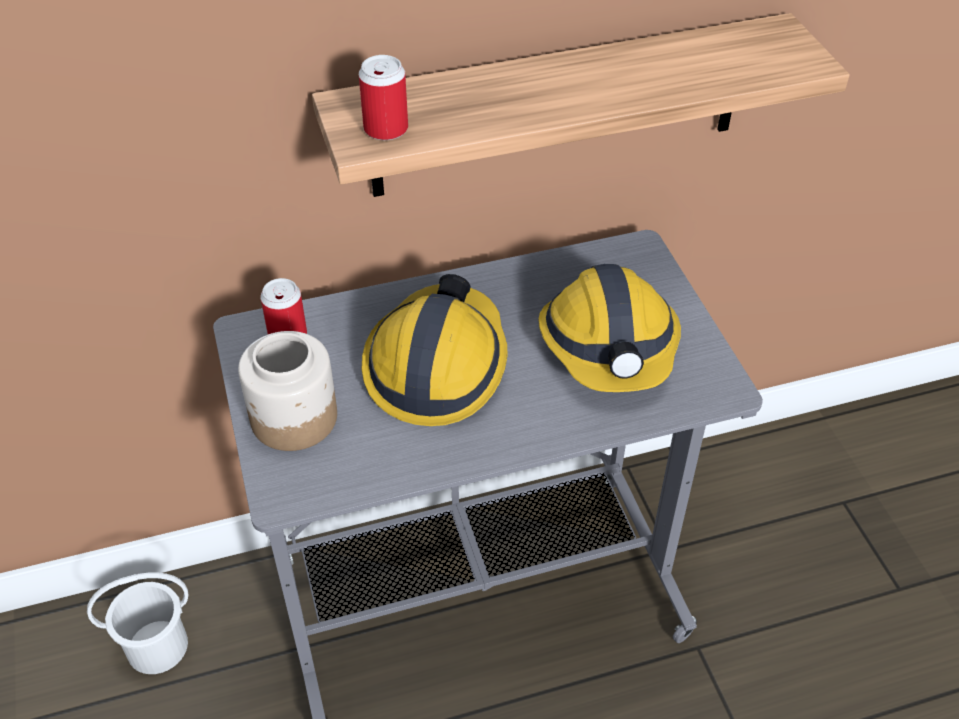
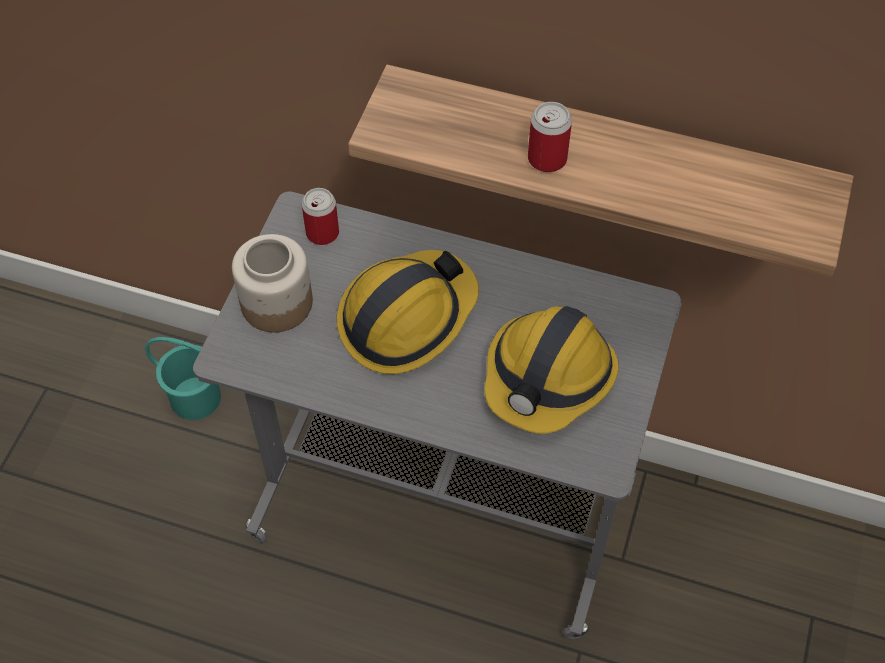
camera: 35 degrees right, 10 degrees up
(156, 645) = (195, 397): white bucket -> turquoise bucket
(386, 129) = (409, 126): can -> can (547, 159)

